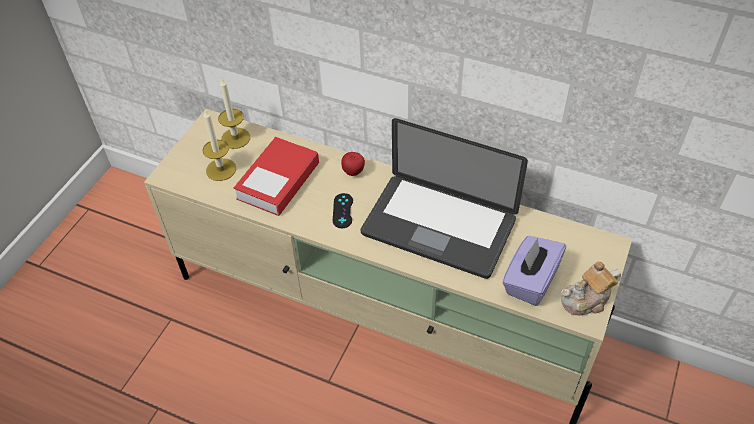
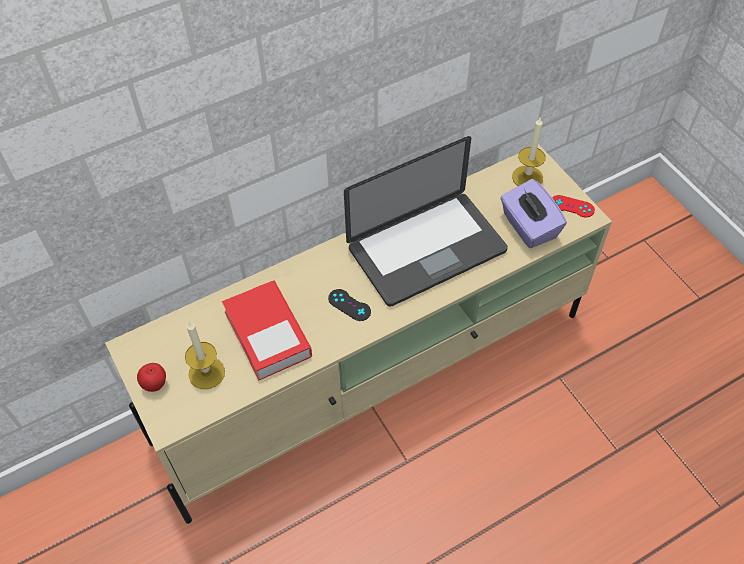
camera: 55 degrees left, 5 degrees up
(235, 138) = (176, 338): candle -> candle (527, 177)
(353, 172) = (312, 271): apple -> apple (155, 384)
(586, 300) = (572, 206): teapot -> red game controller

